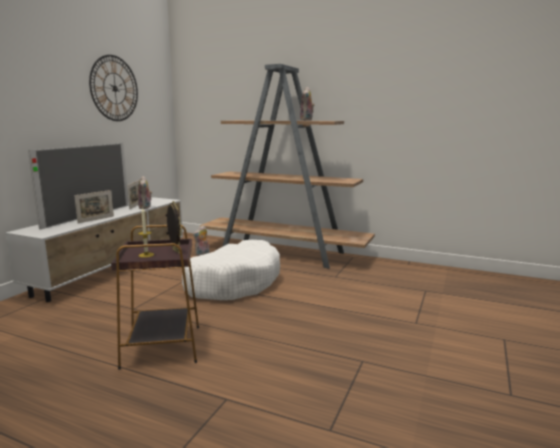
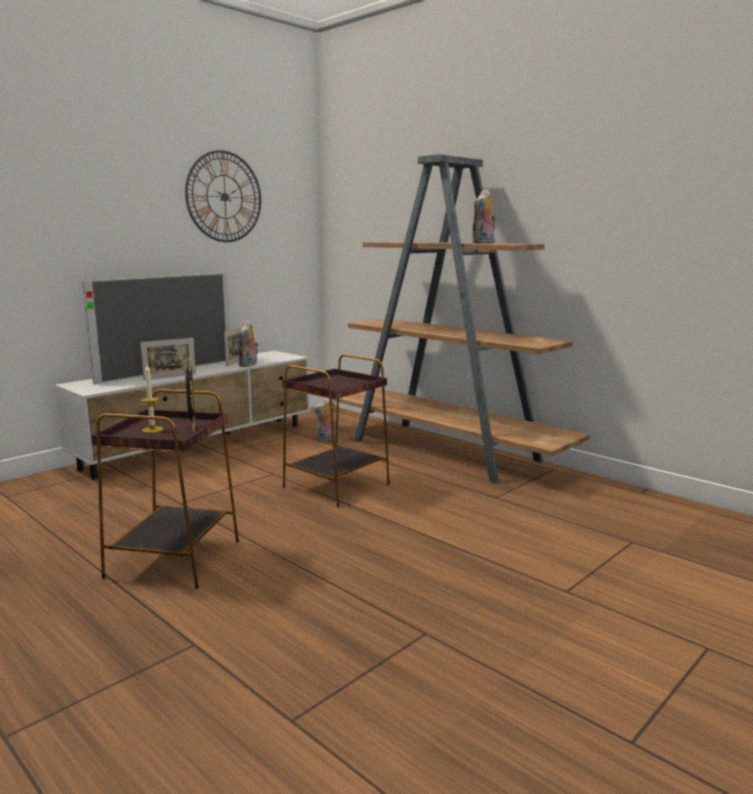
camera: 20 degrees right, 0 degrees up
(233, 282) = (335, 485): white dog bed -> brown side table

